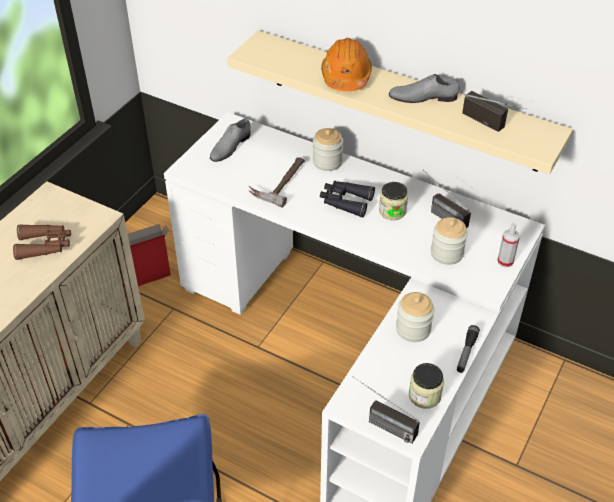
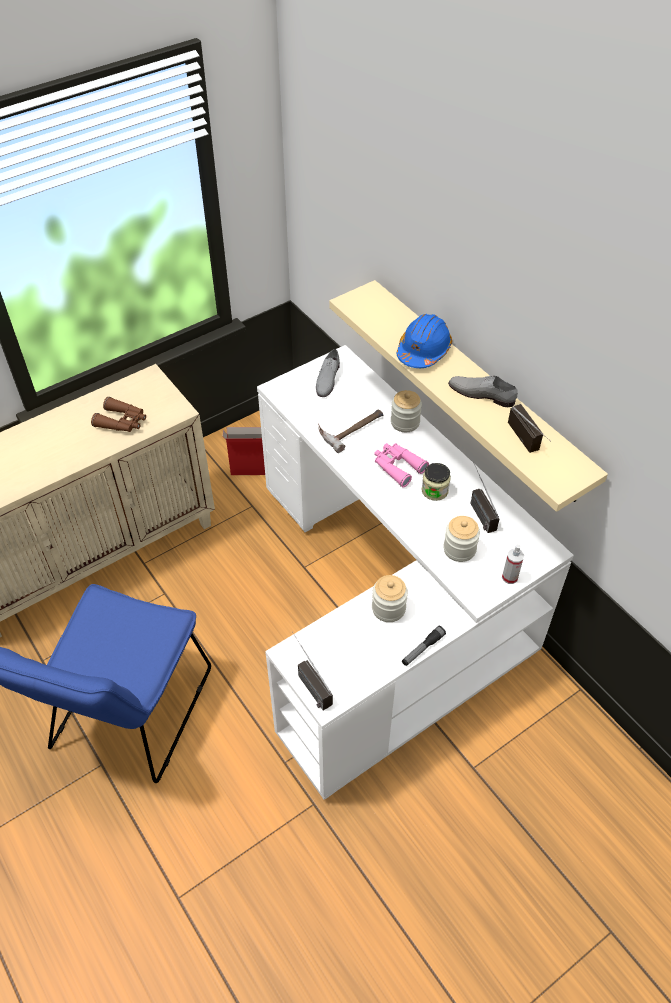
camera: 25 degrees right, 5 degrees up
(230, 146) = (327, 379): grey shoe -> grey shoe turned 45 degrees counterclockwise
(345, 202) = (397, 466): black binoculars -> pink binoculars
(346, 76) = (423, 351): orange hard hat -> blue hard hat
(424, 395) = (360, 673): jar -> none

